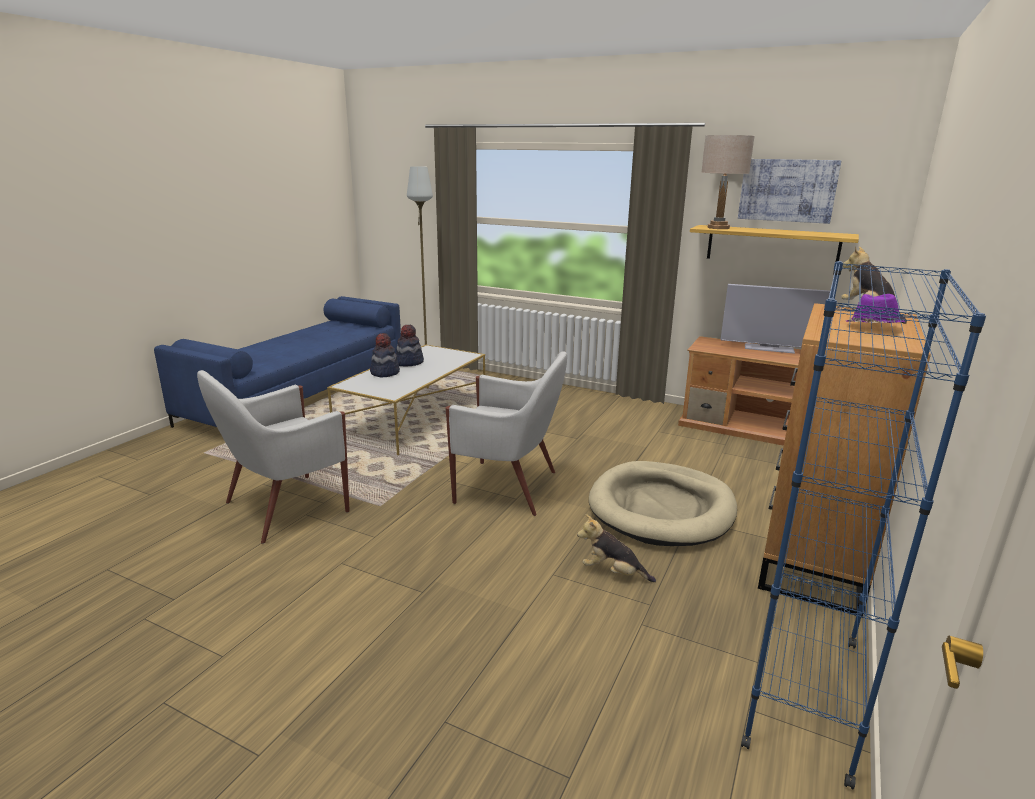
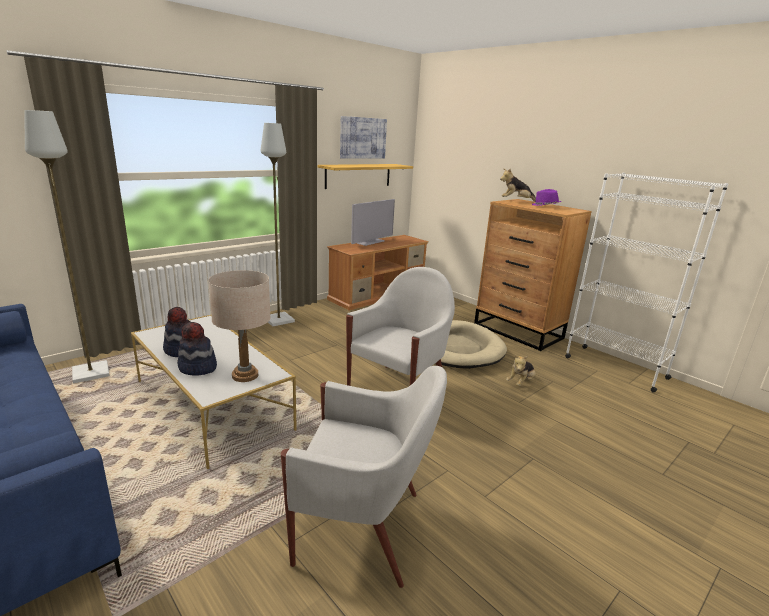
camera: 70 degrees left, 0 degrees up
(284, 508) = (362, 528): white armchair -> white armchair turned 60 degrees counterclockwise
(597, 400) = (279, 320): none -> grey floor lamp
(718, 228) = (341, 165): beige table lamp -> beige table lamp (245, 375)
(803, 690) = (615, 367): blue bookcase -> white bookcase

